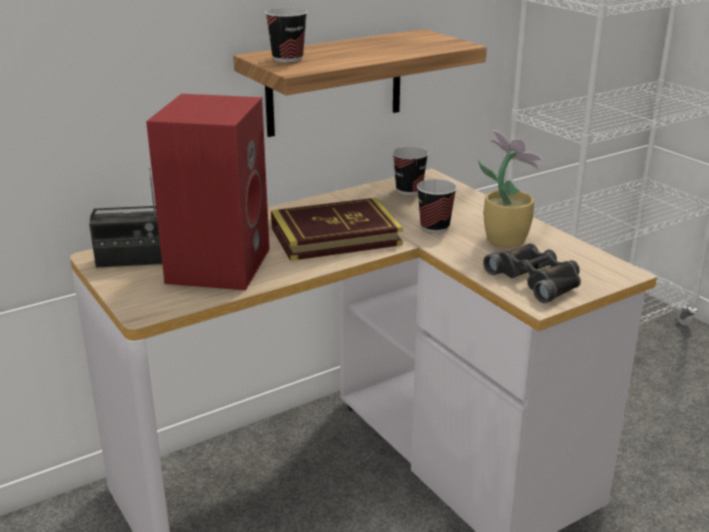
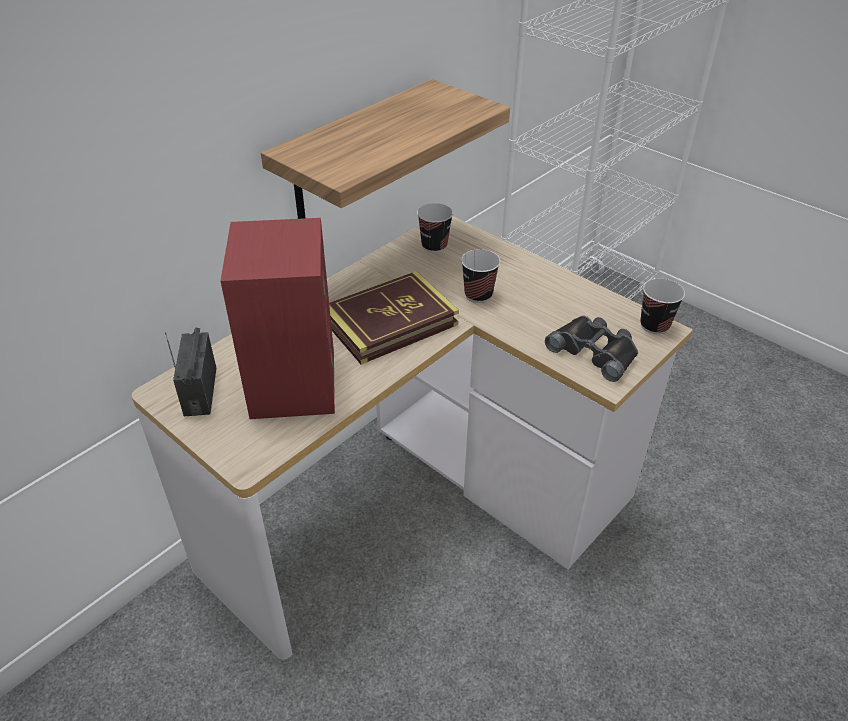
camera: 15 degrees left, 15 degrees up
(131, 260) = (200, 391): radio -> radio turned 105 degrees clockwise
(287, 59) = (324, 154): cup -> cup (654, 326)
(504, 239) = (547, 302): potted plant -> none

